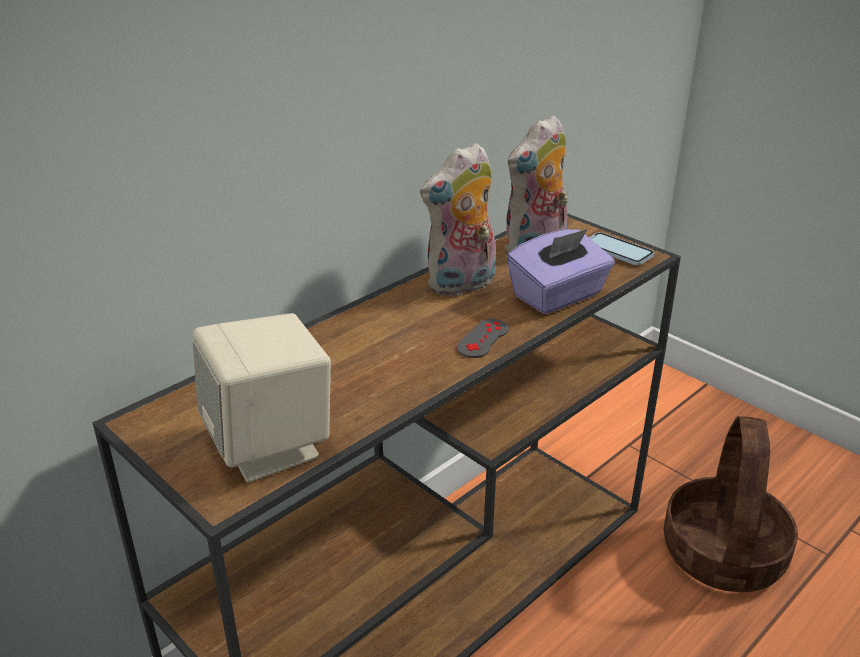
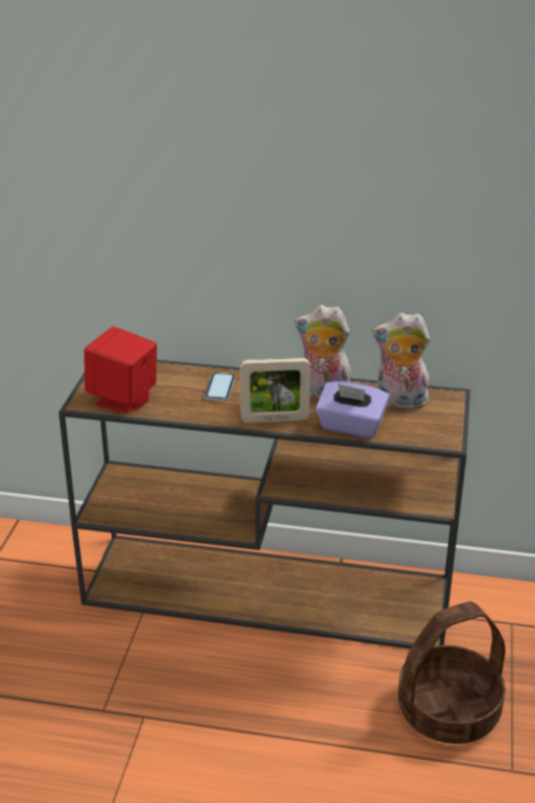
camera: 55 degrees right, 0 degrees up
(271, 446) = (123, 399): beige speaker -> red speaker
(483, 338) = (274, 419): grey game controller -> picture frame
(617, 251) = (438, 429): phone -> phone (220, 388)

